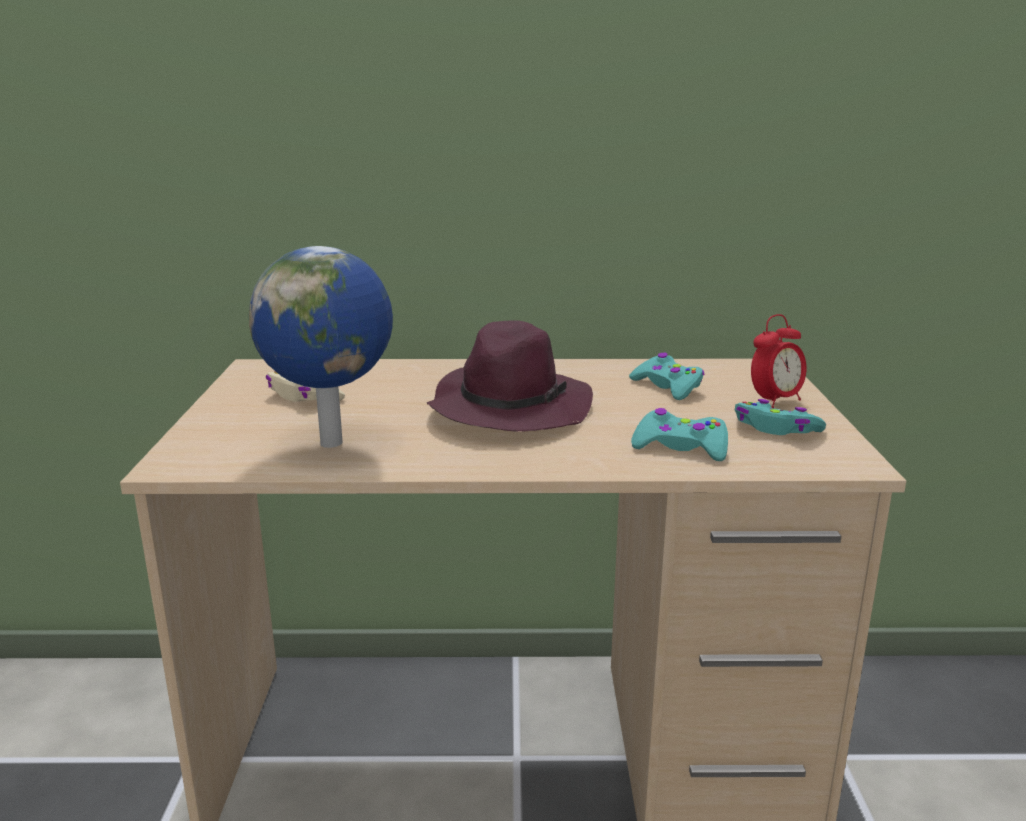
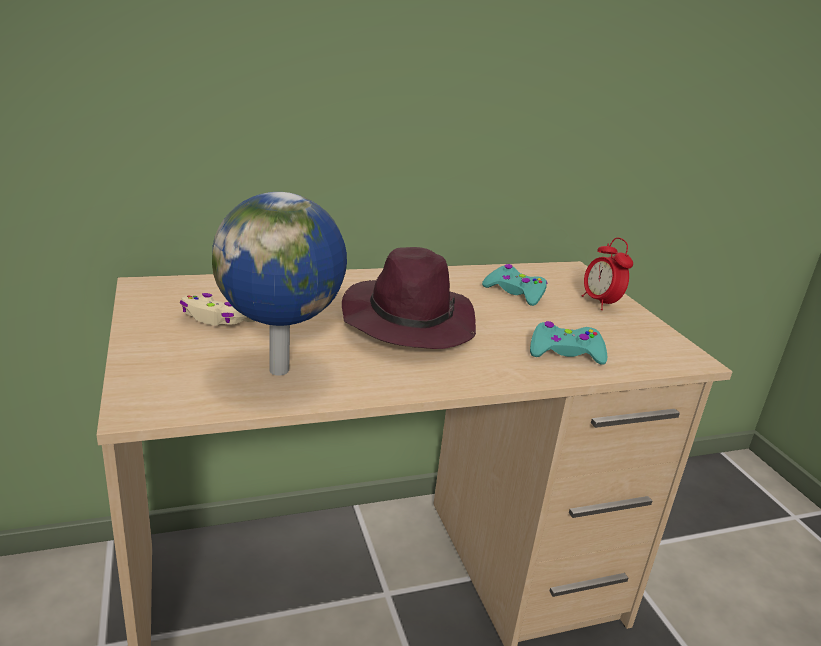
camera: 20 degrees left, 5 degrees up
(775, 401) = (600, 303): alarm clock -> alarm clock turned 120 degrees clockwise
(775, 429) = (618, 330): turquoise game controller -> none

